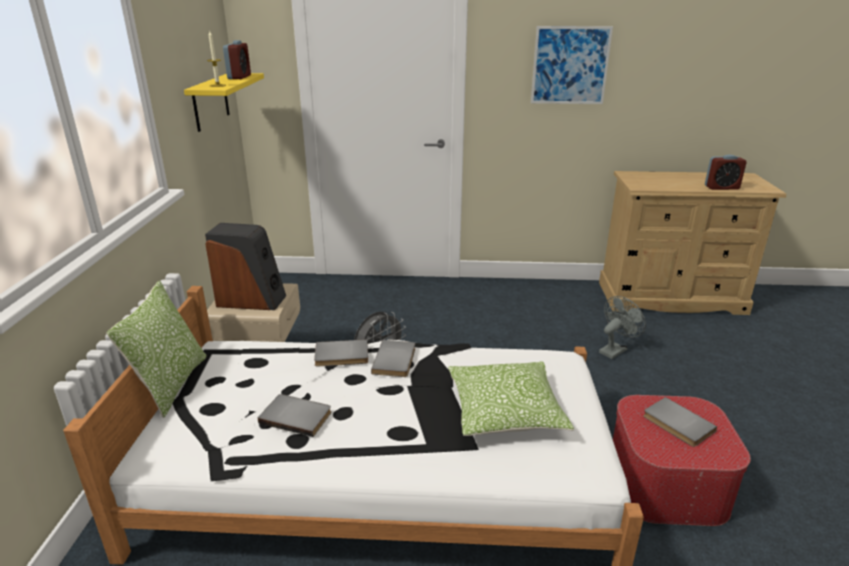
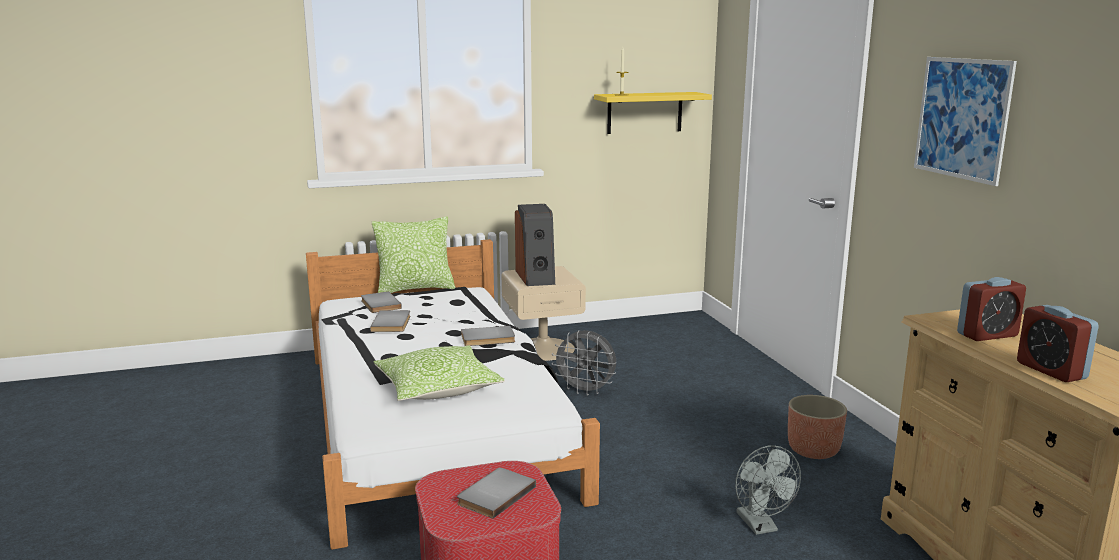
camera: 70 degrees right, 10 degrees down
(239, 77) = (673, 94): alarm clock -> alarm clock (987, 335)
(341, 356) = (481, 321): grey book -> grey book (379, 304)
(526, 304) = (813, 450): none -> planter
(615, 349) = (760, 526): grey fan -> grey fan turned 45 degrees clockwise

